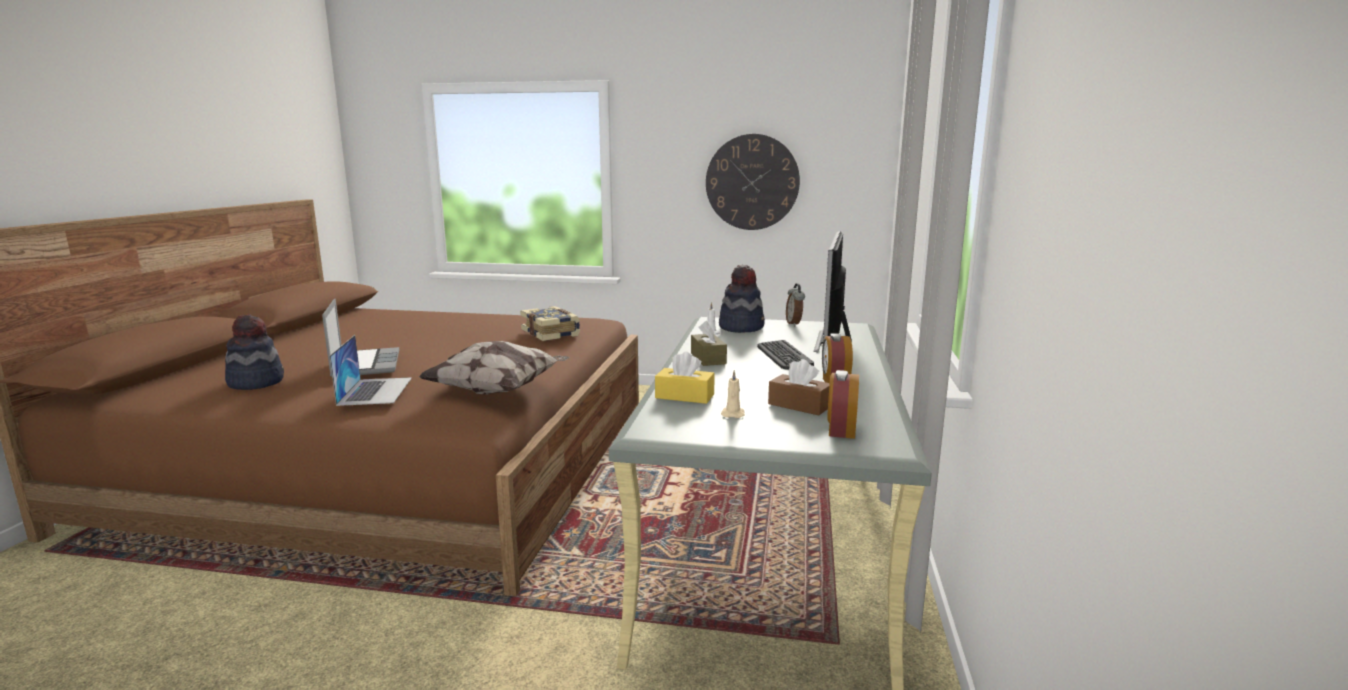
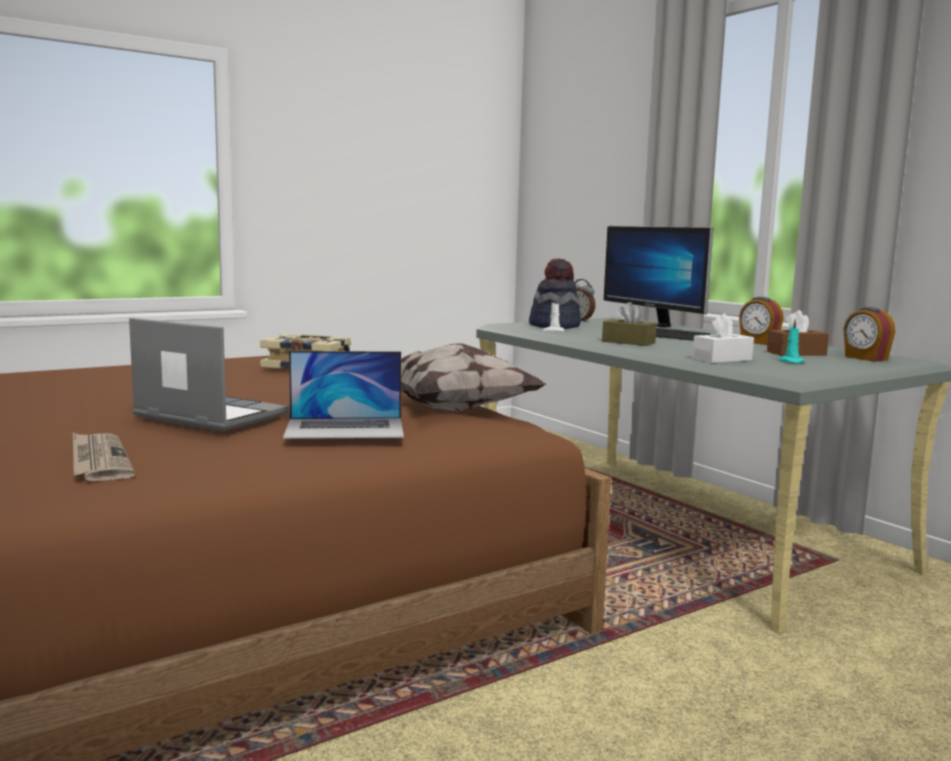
camera: 45 degrees left, 5 degrees down
(256, 382) = (98, 460): hat -> newspaper
(375, 391) = (345, 428): laptop -> laptop turned 135 degrees clockwise
(684, 396) = (722, 359): yellow tissue box -> white tissue box
(733, 414) = (790, 362): beige candle -> turquoise candle
(752, 182) = (395, 191): wall clock -> none

